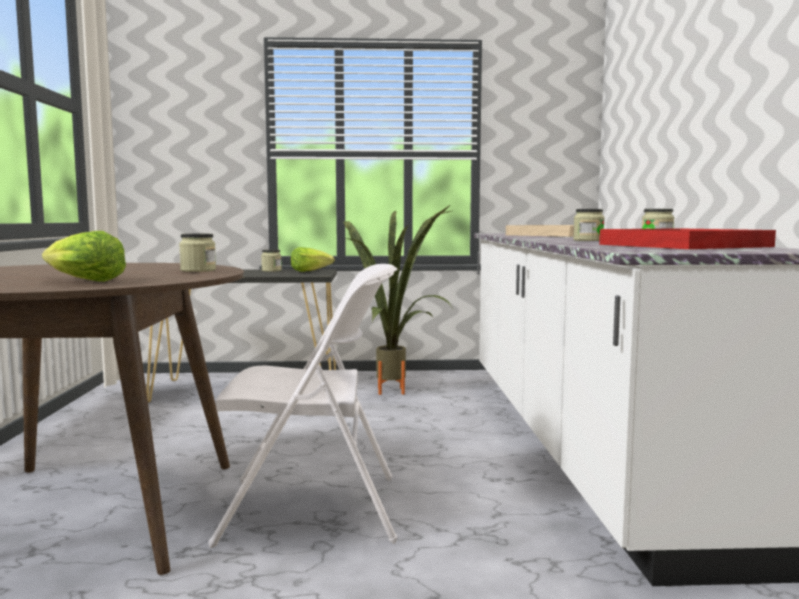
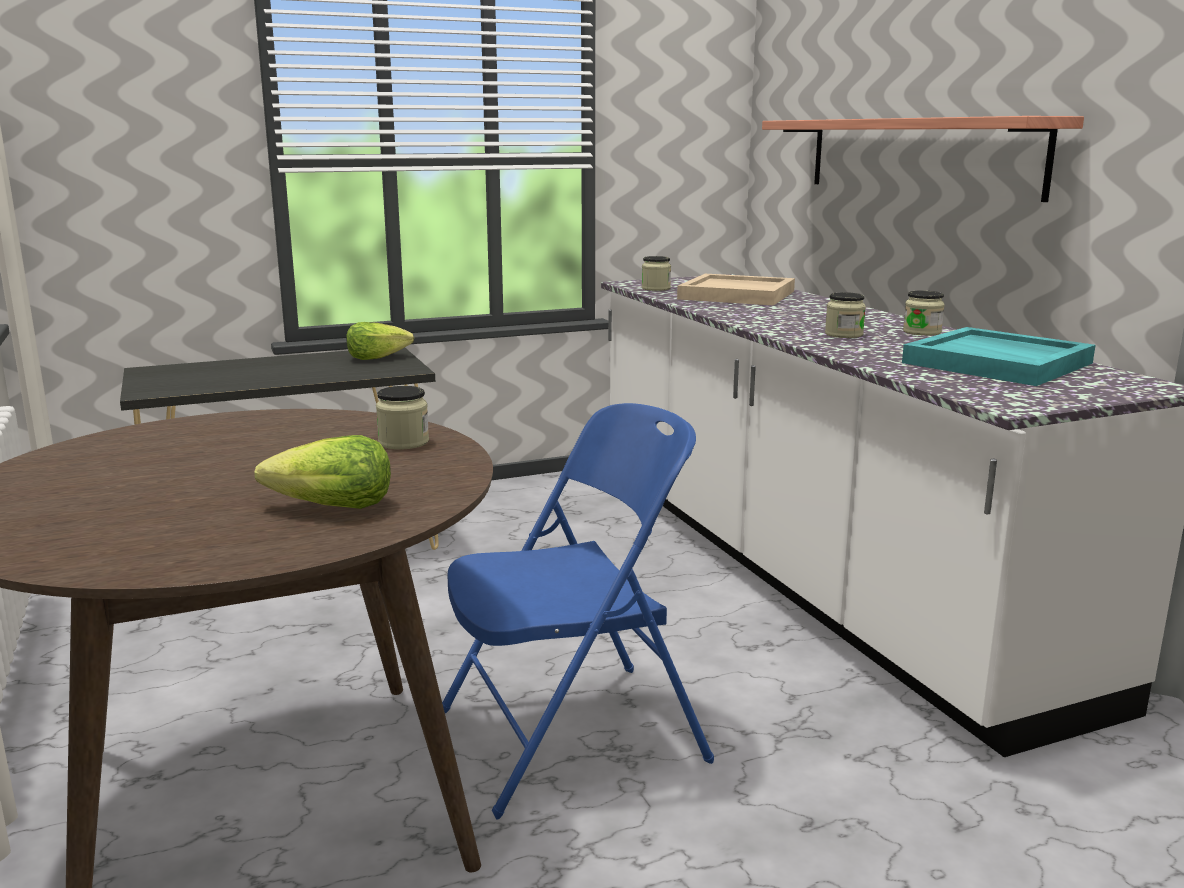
camera: 20 degrees left, 10 degrees up
(271, 270) = (312, 359): jar -> jar (656, 288)
(311, 509) = (571, 735): white chair -> blue chair
(401, 391) = (524, 520): potted plant -> none
(685, 245) = (999, 363): red tray -> turquoise tray
(687, 123) = (918, 155): none -> shelf

